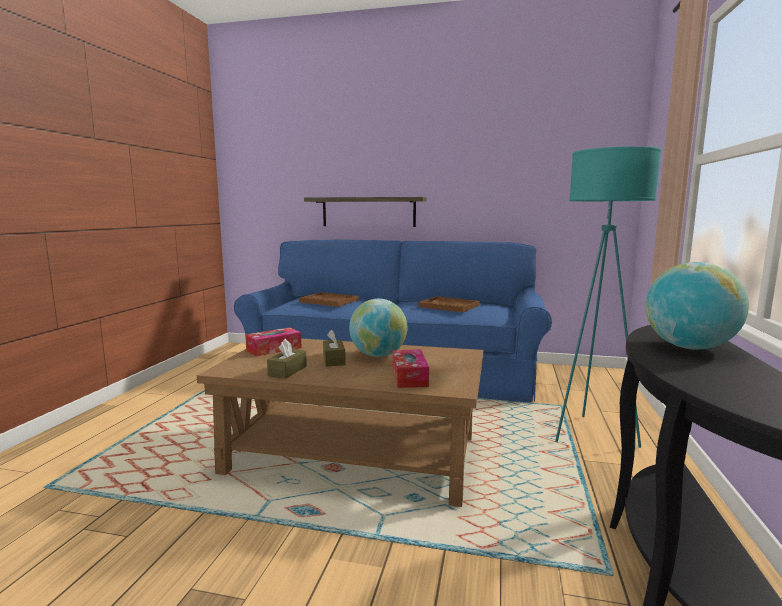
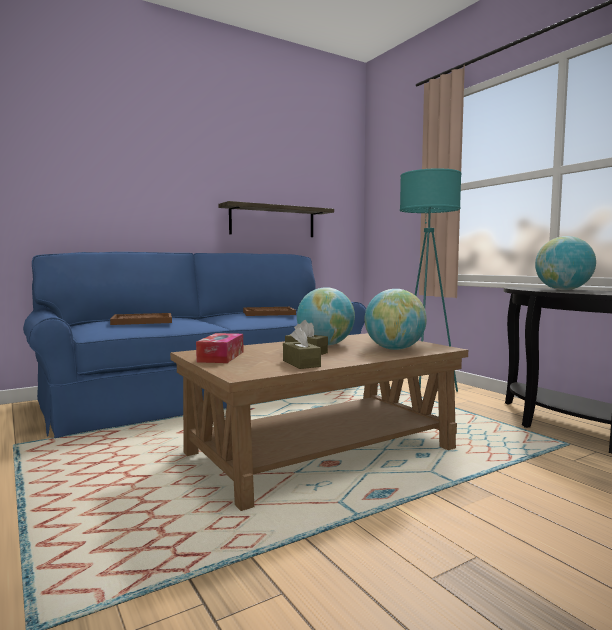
camera: 45 degrees left, 5 degrees down
(368, 212) = (140, 222): shelf -> shelf (272, 221)
(409, 376) = (394, 349): tissue box -> globe

